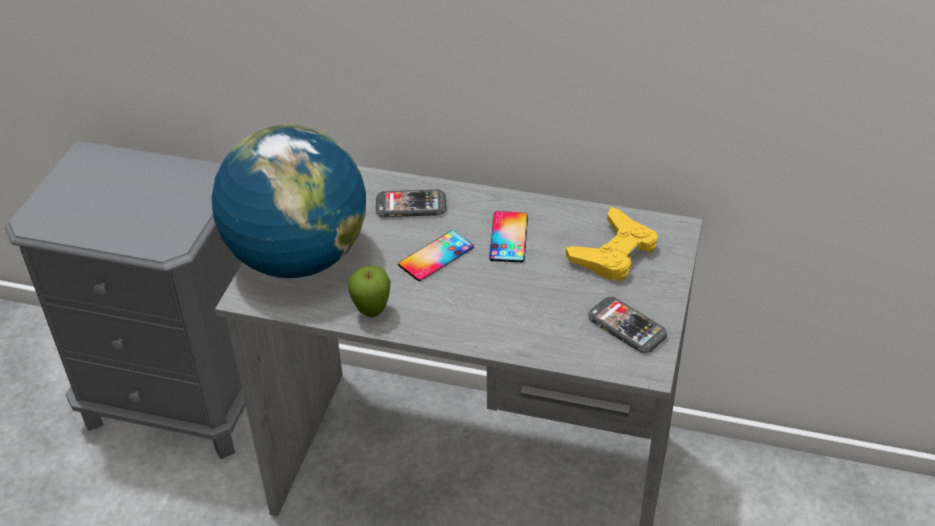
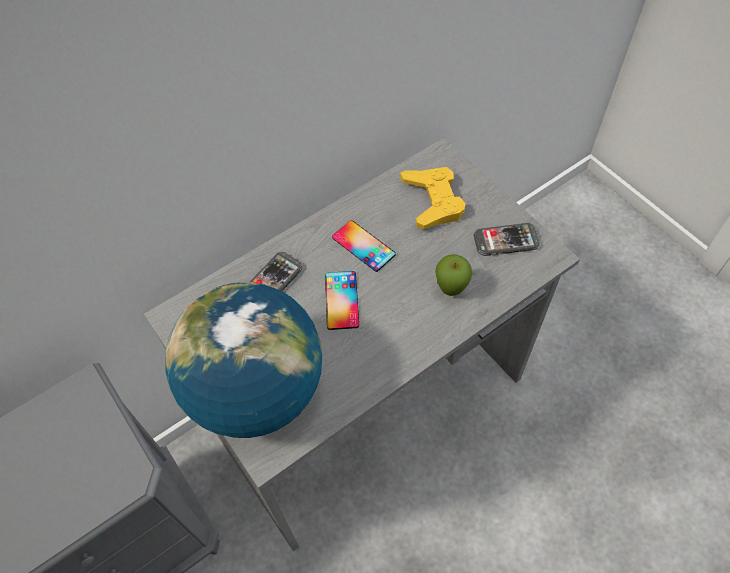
camera: 50 degrees left, 15 degrees up
(372, 312) = (363, 378): apple -> apple (451, 290)

